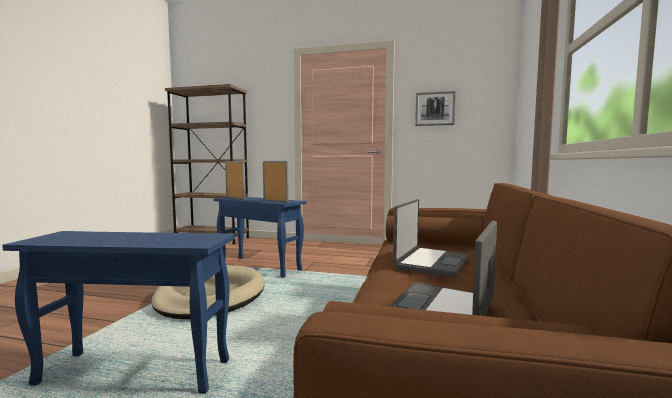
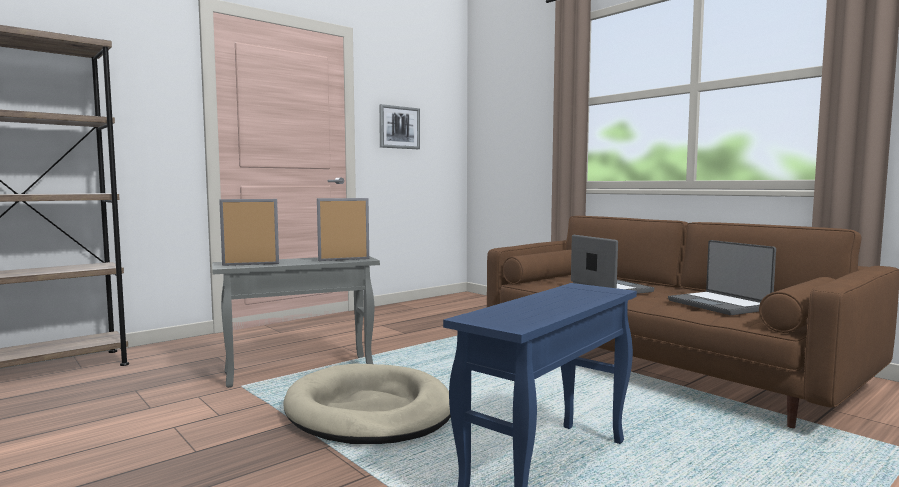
camera: 55 degrees left, 0 degrees up
(260, 267) = (300, 371): blue side table -> grey side table

